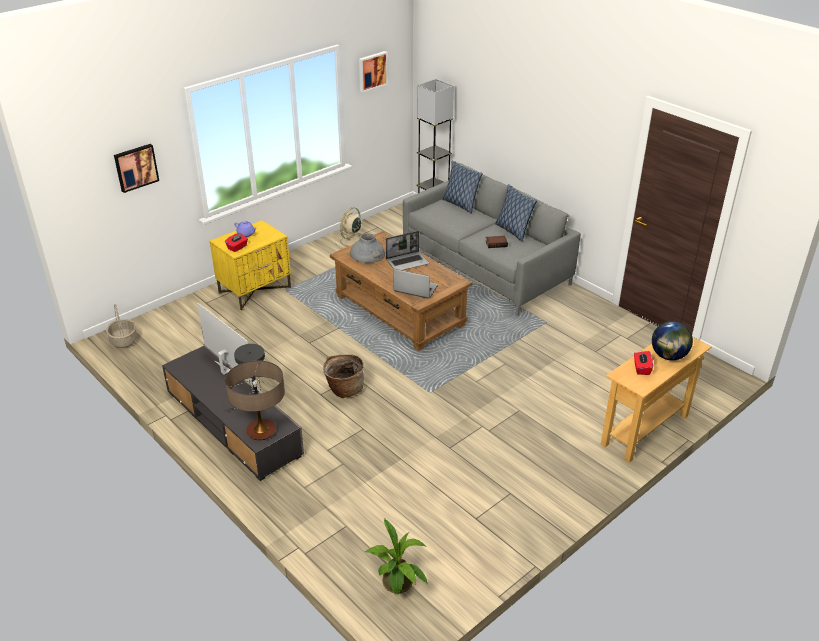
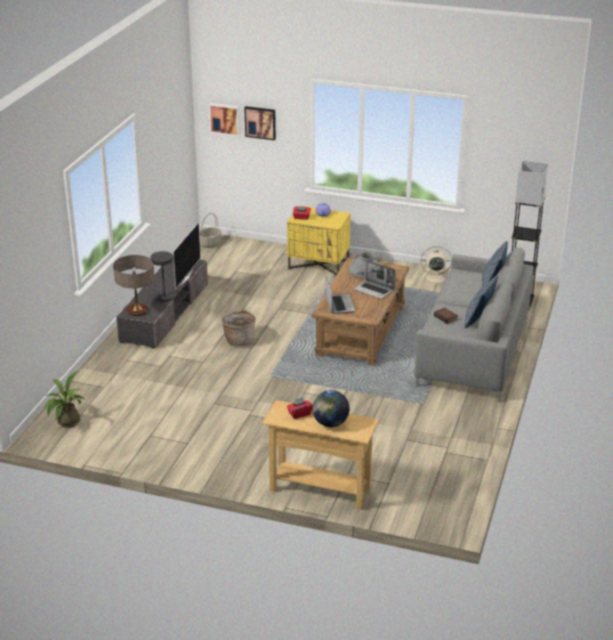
camera: 60 degrees right, 5 degrees down
(372, 71) = (505, 134): picture -> picture (225, 119)

